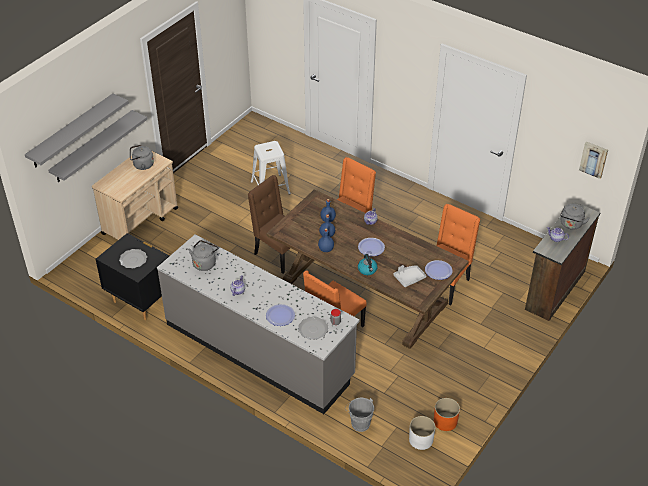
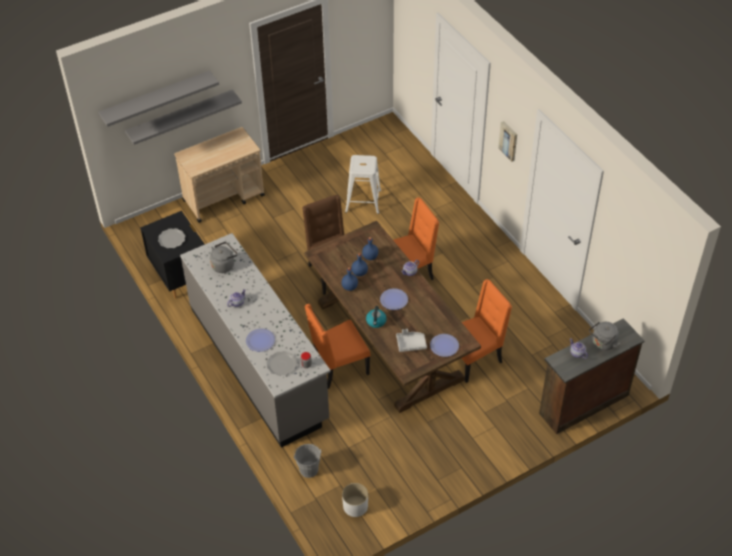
camera: 25 degrees right, 5 degrees up
(142, 165) = (230, 146): grey kettle -> none
(445, 421) = (389, 497): orange planter -> none
(594, 159) = (651, 282): picture -> picture (509, 140)

